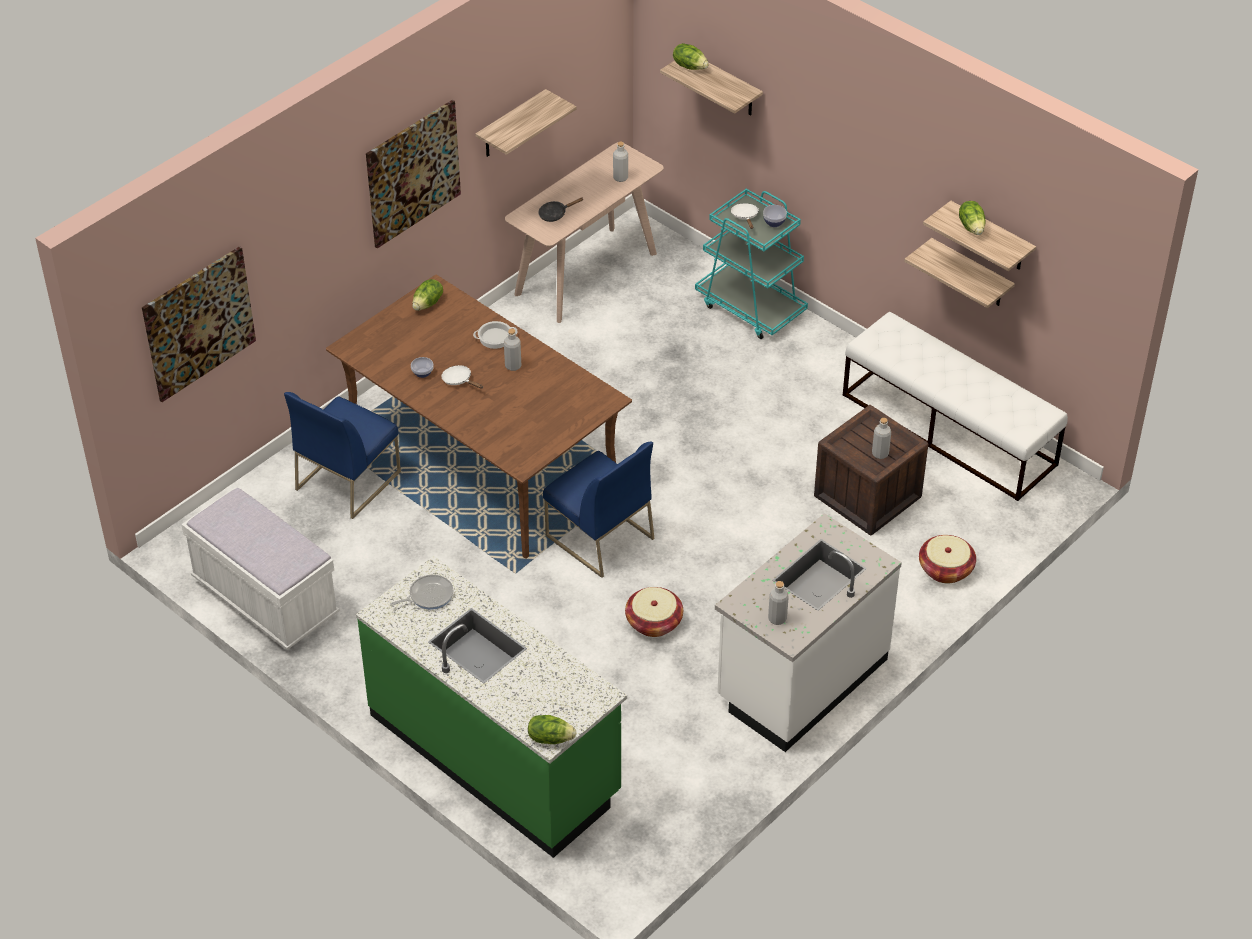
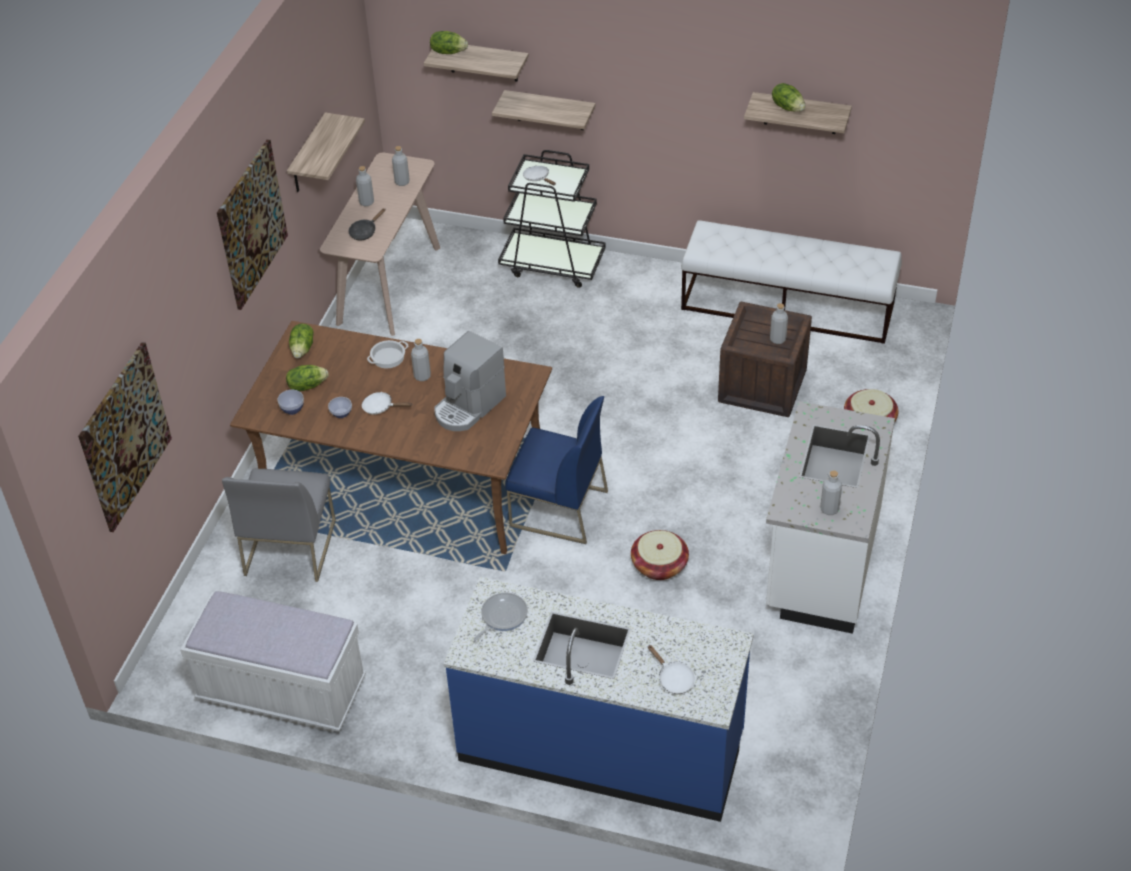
camera: 25 degrees left, 0 degrees up
(348, 480) = (289, 547): blue chair -> grey chair
(495, 754) = (601, 747): green counter -> blue counter
(532, 703) = (673, 679): none -> white frying pan
(534, 408) = (468, 407): none -> coffee machine
(550, 738) = (714, 704): lettuce -> lettuce (307, 386)
(575, 186) = (366, 202): none -> grey bottle
(751, 307) = (553, 264): turquoise cart -> black cart
(774, 223) = (566, 175): bowl -> bowl (292, 409)
(971, 274) = (781, 156): shelf -> shelf (550, 110)

